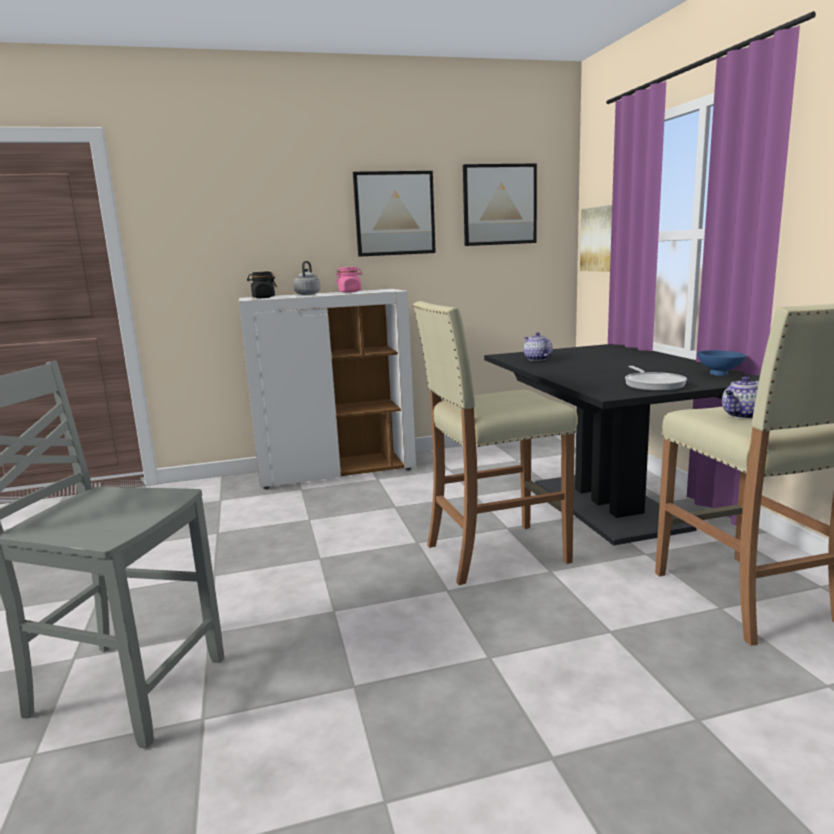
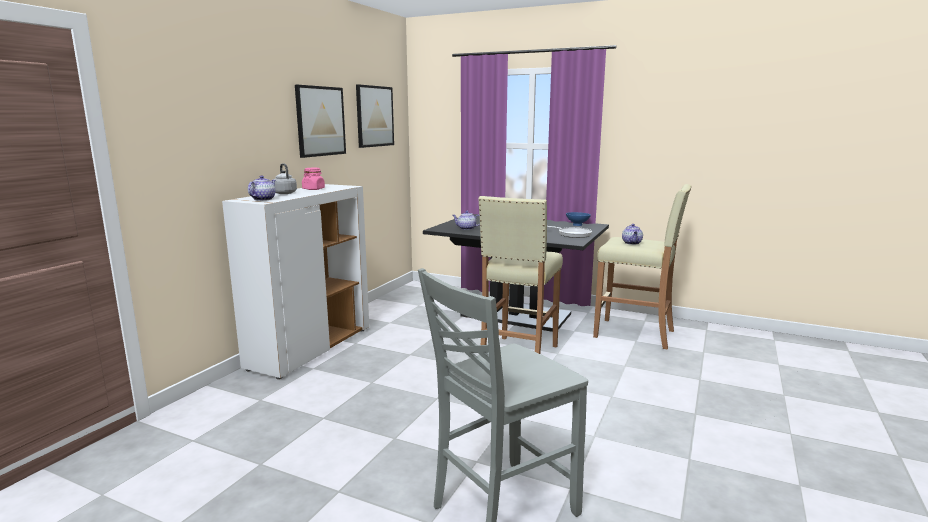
camera: 50 degrees left, 0 degrees up
(263, 297) = (263, 199): black jar -> teapot
(601, 239) = (438, 143): picture -> none

